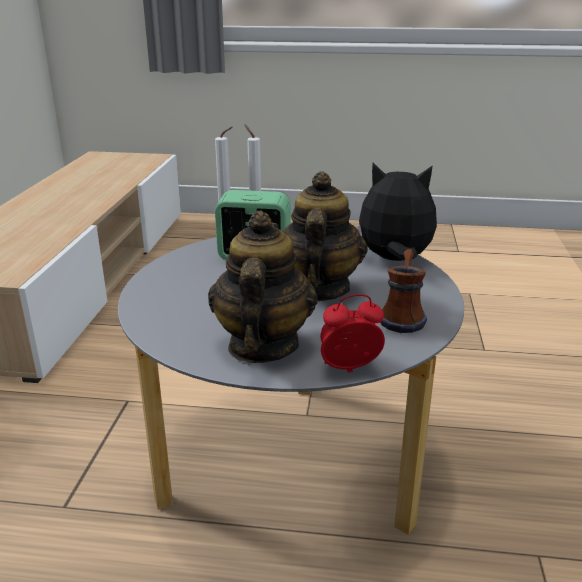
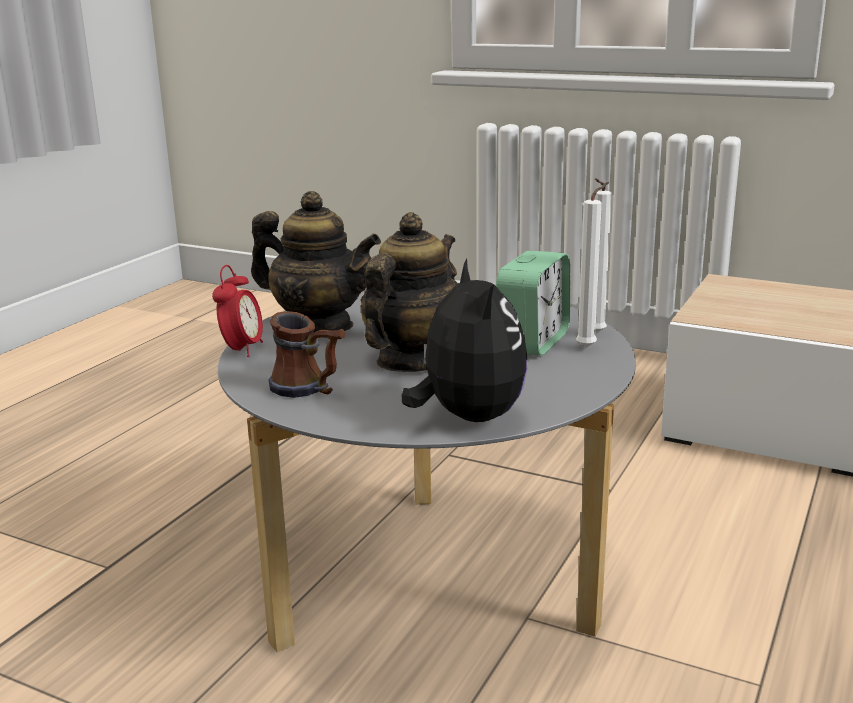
camera: 110 degrees right, 5 degrees down
(318, 289) = (413, 361): teapot -> teapot turned 90 degrees counterclockwise
(394, 260) = (467, 417): plush toy -> plush toy turned 45 degrees counterclockwise

